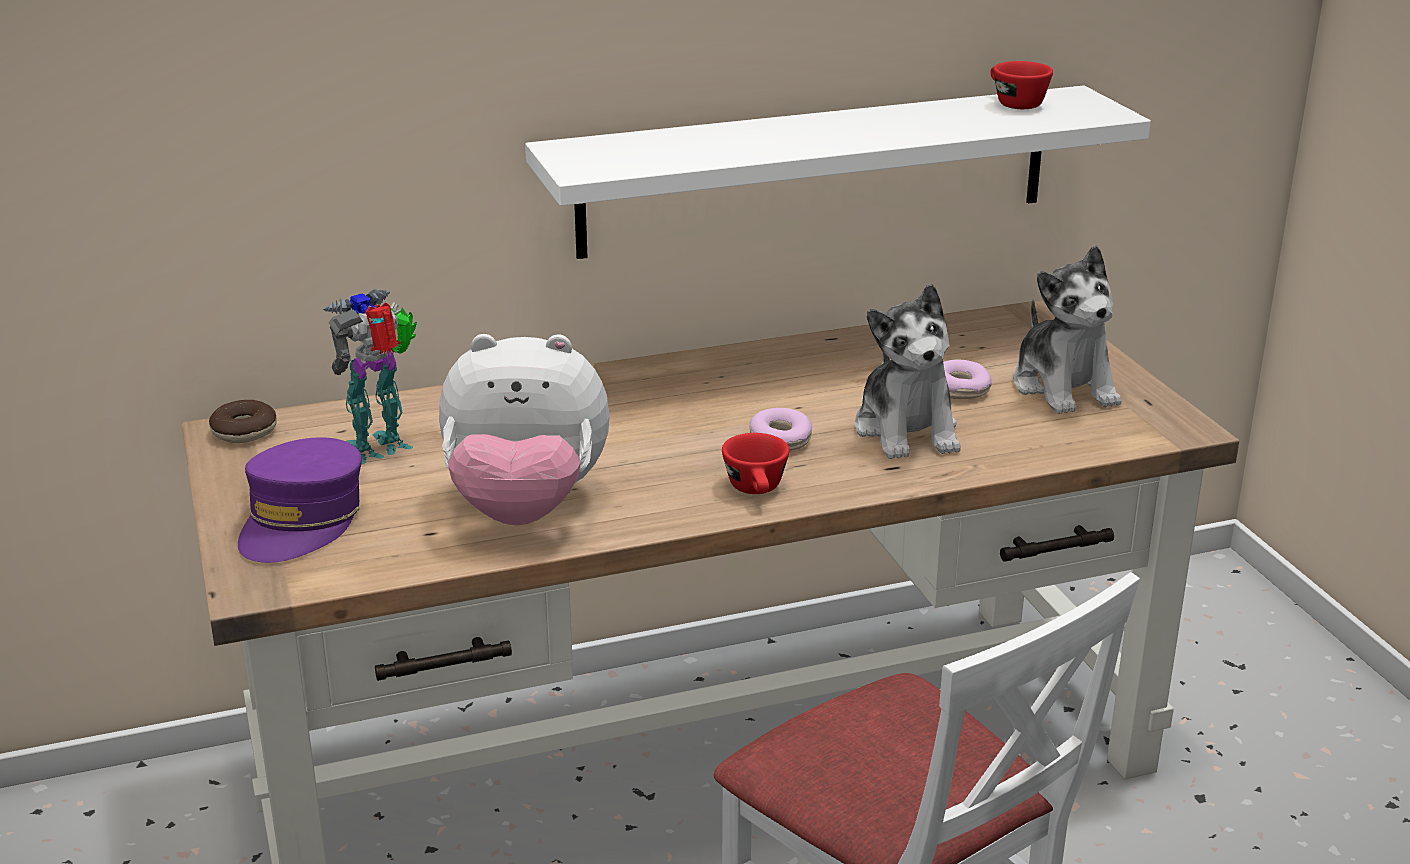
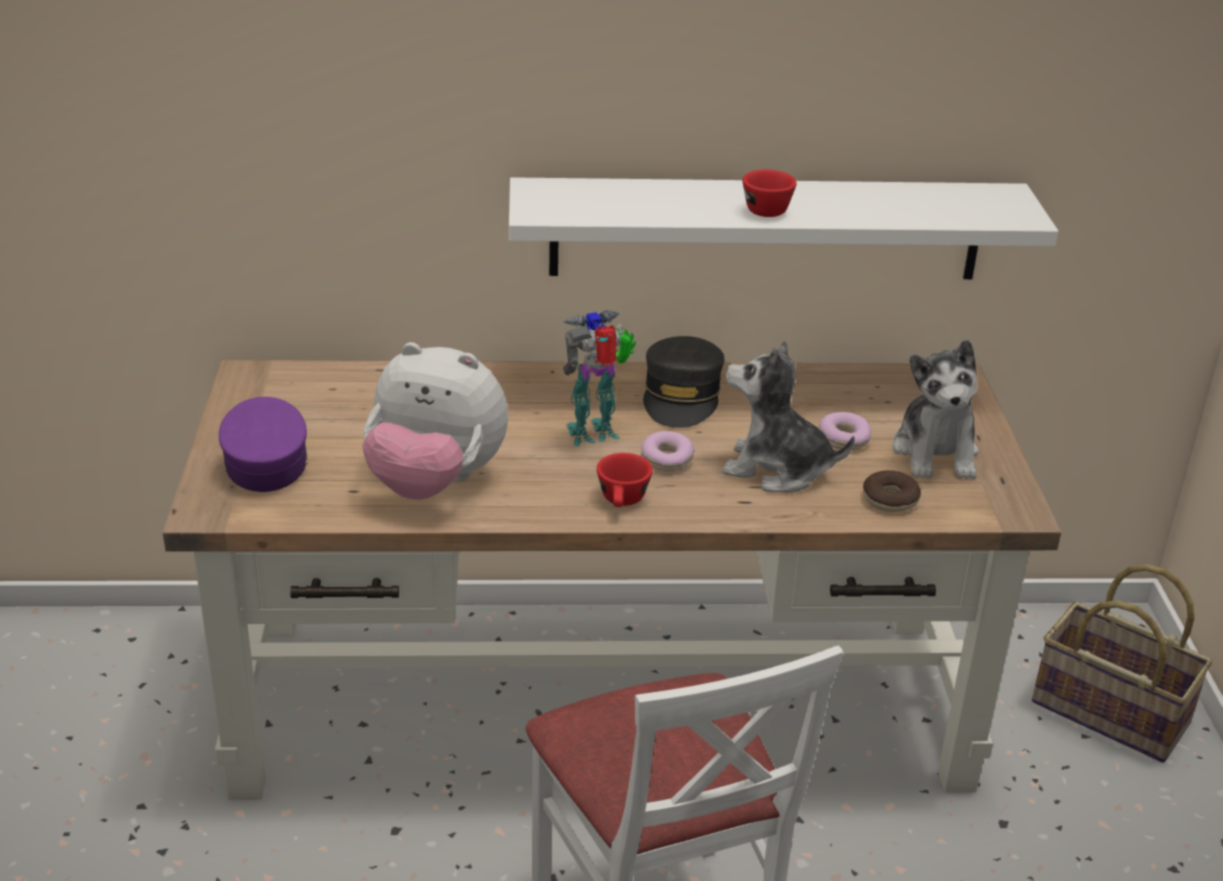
camera: 15 degrees right, 5 degrees up
(244, 431) = (261, 376): donut -> donut (890, 499)
(302, 521) = (265, 462): purple cap -> purple cap turned 135 degrees clockwise
(382, 449) = (354, 410): toy robot -> toy robot (595, 435)
(758, 377) = (681, 397): none -> grey cap
(907, 430) = (776, 469): plush toy -> plush toy turned 105 degrees clockwise
(1013, 103) = (946, 194): red cup -> red cup (763, 208)
(1248, 664) = (1108, 714): none -> basket

